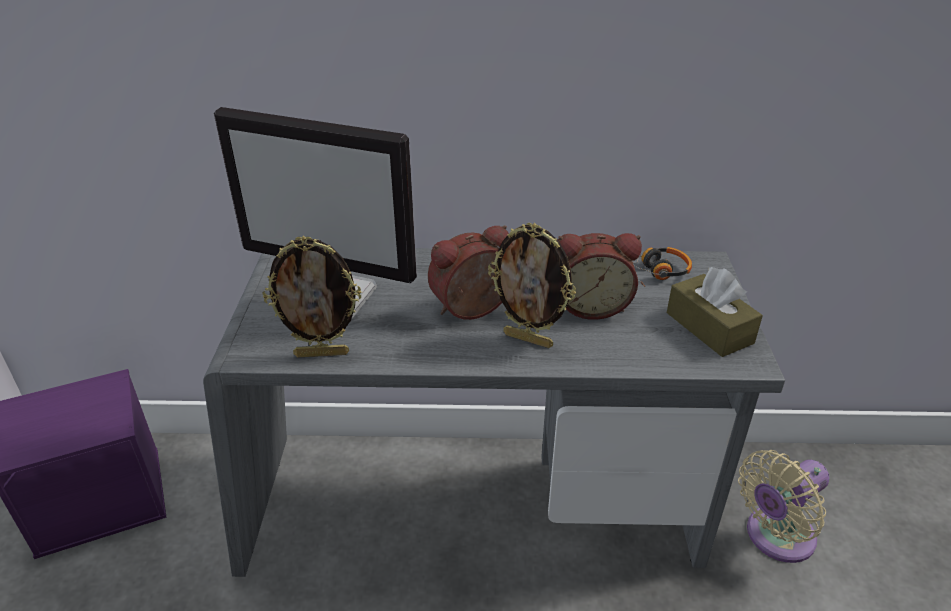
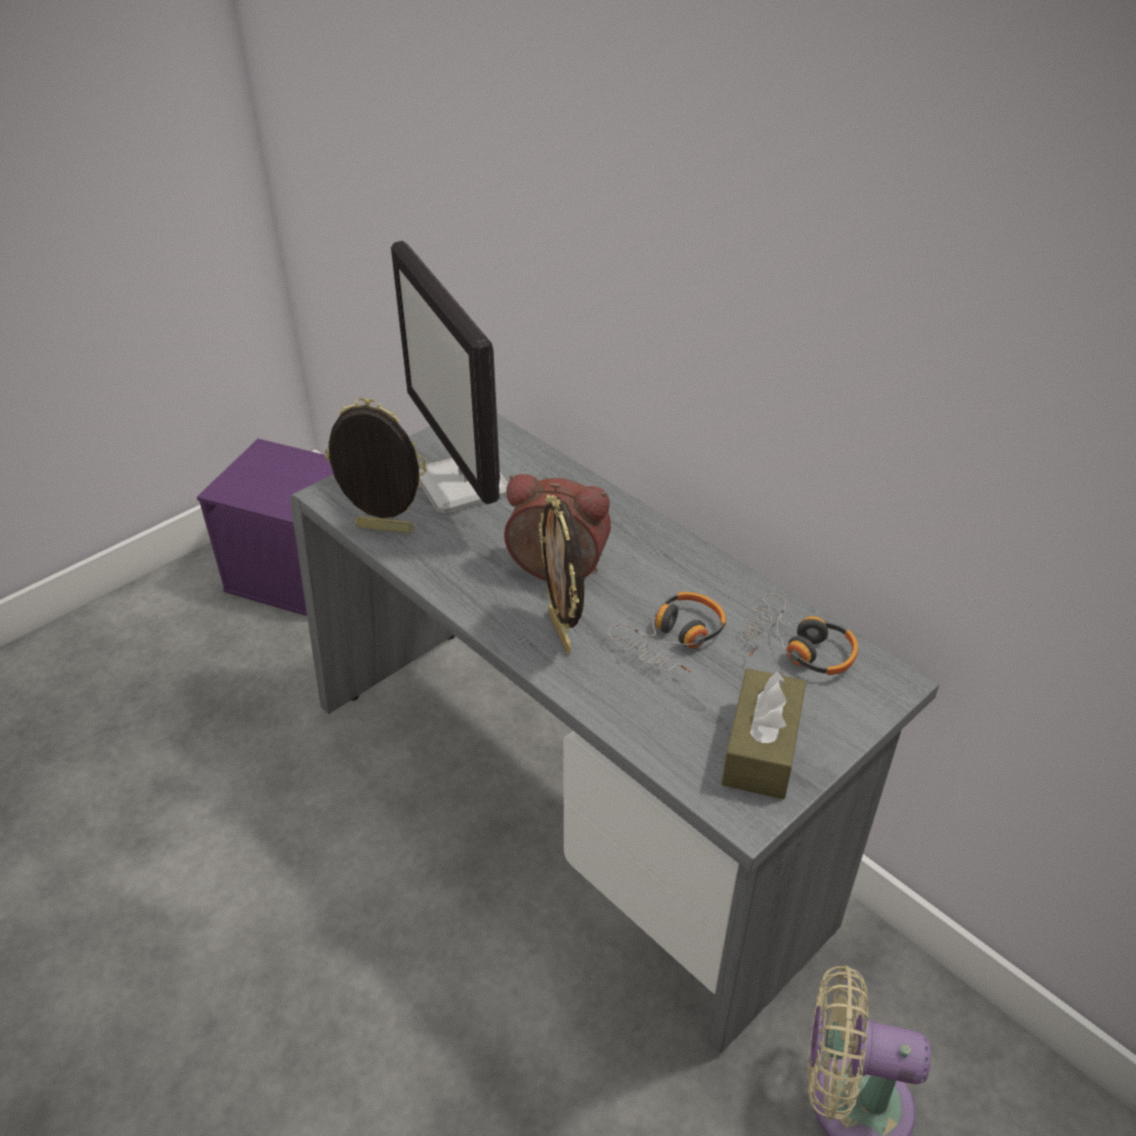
camera: 45 degrees right, 5 degrees up
(322, 353) = (383, 530): picture frame -> picture frame turned 150 degrees clockwise
(590, 305) = (673, 640): alarm clock -> headphones

